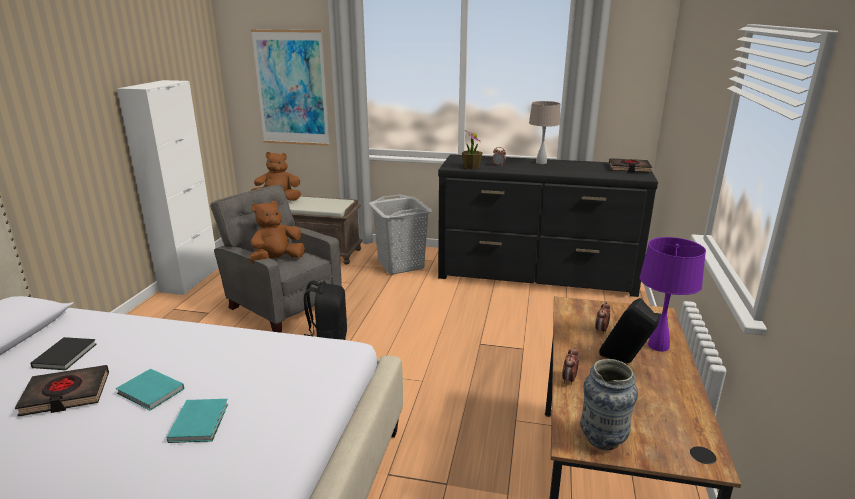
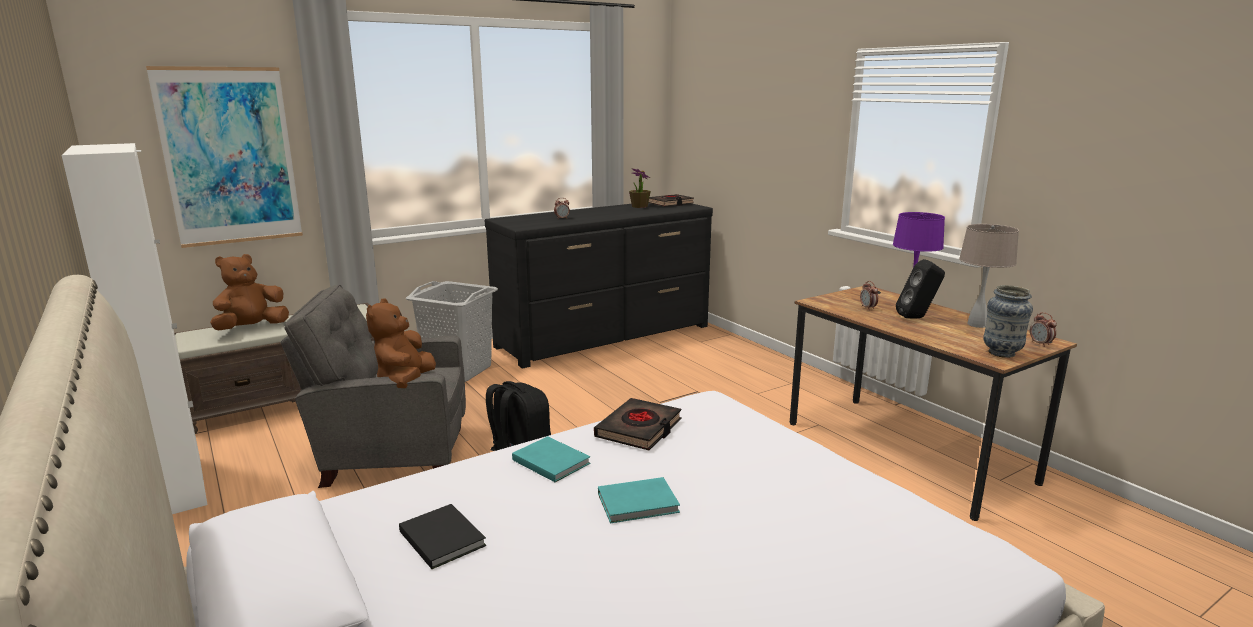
camera: 45 degrees left, 5 degrees down
(66, 395) = (557, 556): black book -> black book (639, 429)
(200, 421) = (743, 491): turquoise book -> turquoise book (550, 460)
(471, 167) = (542, 224): potted plant -> potted plant (639, 206)
(541, 162) = (592, 211): beige table lamp -> beige table lamp (976, 324)
(569, 380) = (920, 336): alarm clock -> alarm clock (1040, 344)

